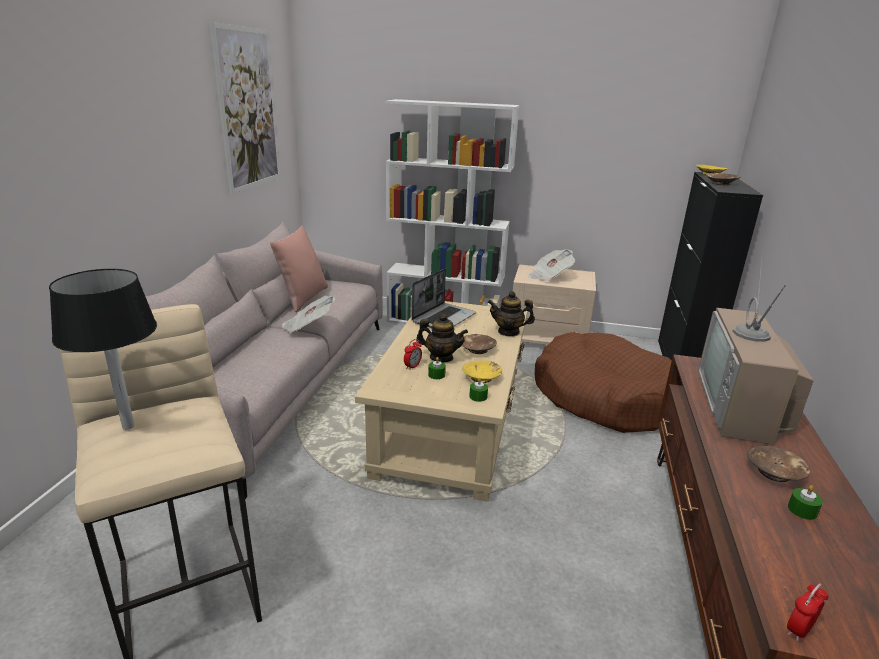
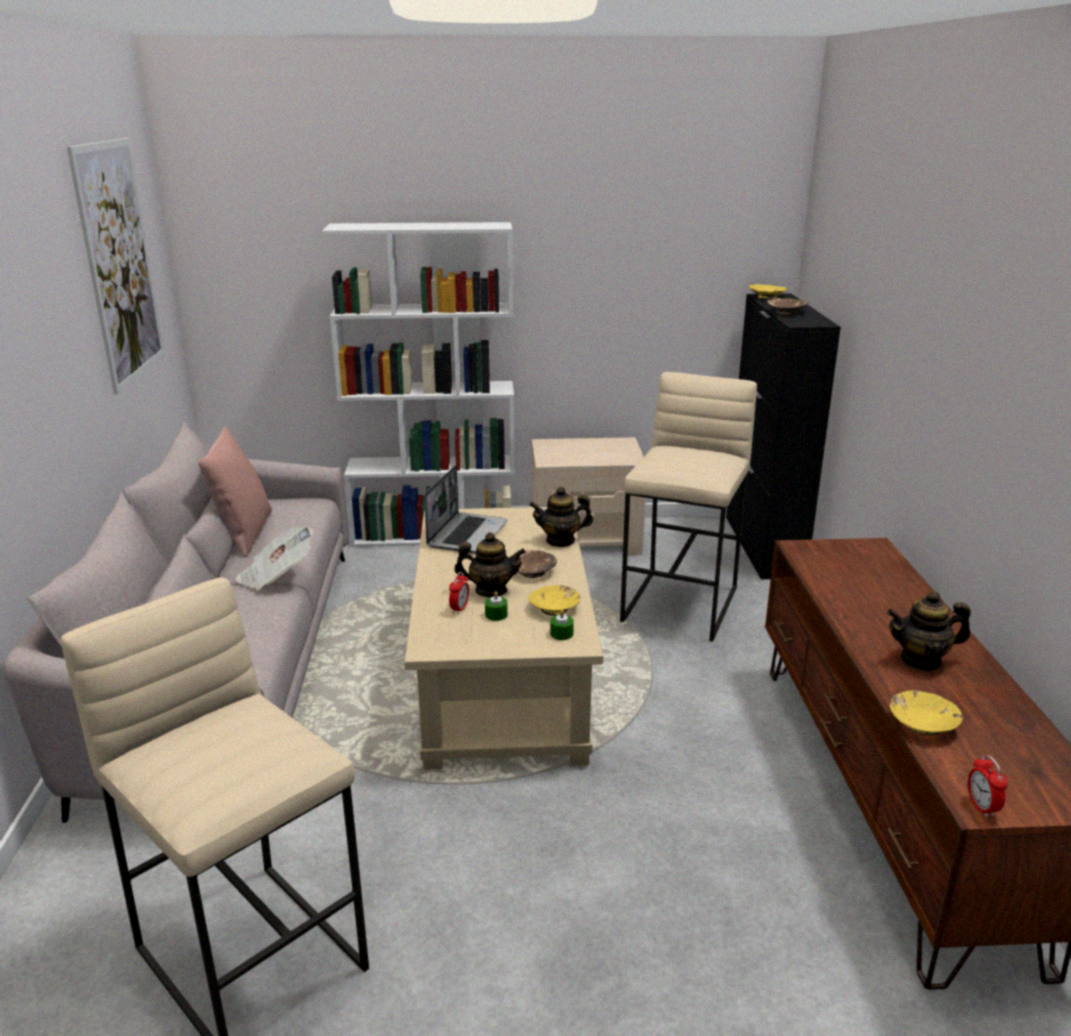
camera: 15 degrees left, 0 degrees up
(128, 426) = (186, 751): black table lamp -> none
(549, 276) = (579, 452): newspaper -> none
(602, 396) = (681, 605): brown dog bed -> beige stool
(741, 406) = (868, 592): television -> none
(759, 531) = (923, 723): none -> yellow bowl
(775, 472) = (921, 660): brown bowl -> teapot
(798, 630) = (981, 807): alarm clock -> alarm clock turned 45 degrees counterclockwise
(802, 510) = (956, 694): green candle -> none

